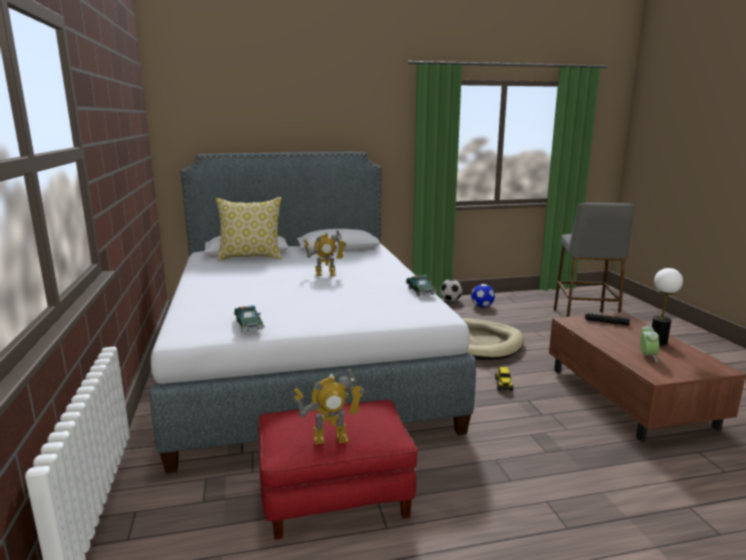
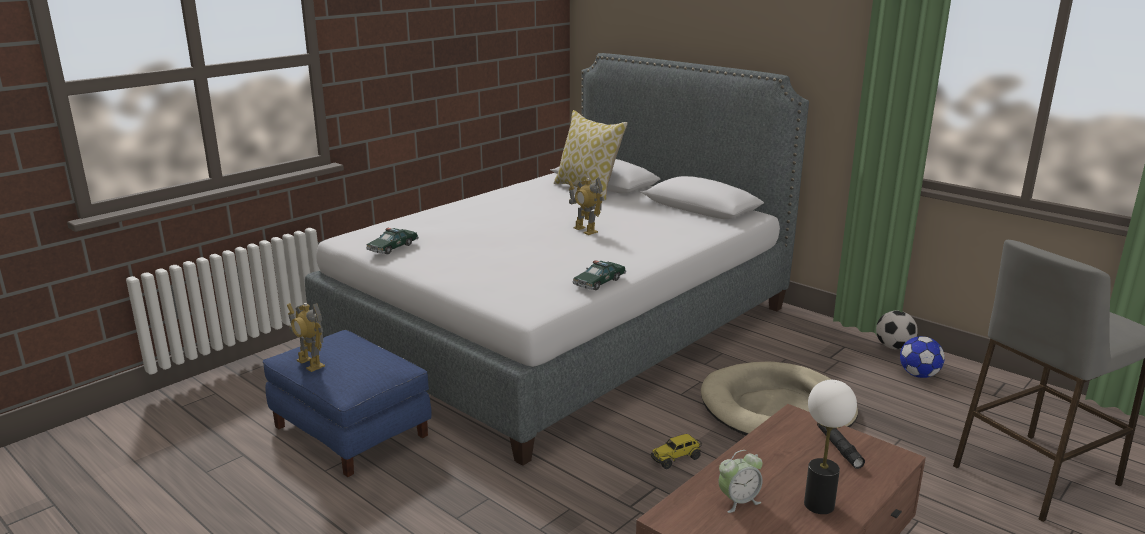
camera: 55 degrees right, 5 degrees up
(336, 494) = (352, 430): red ottoman -> blue ottoman

